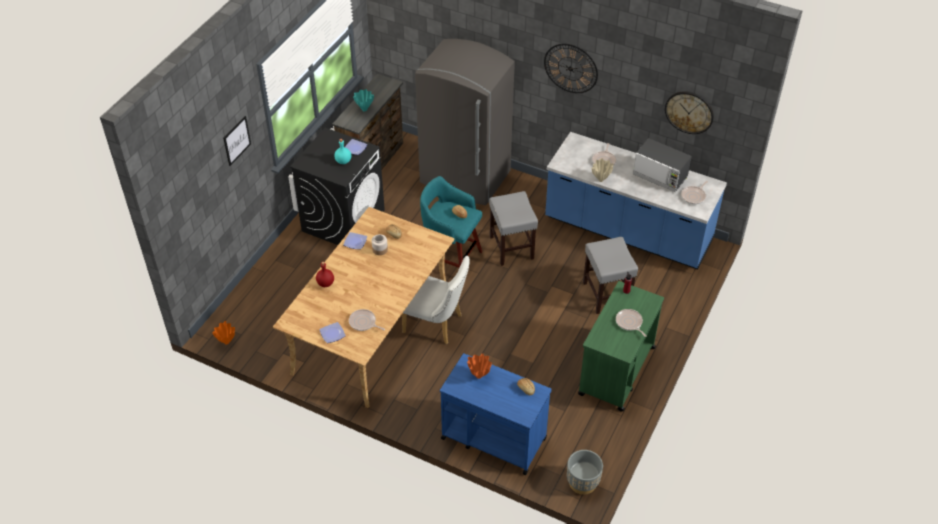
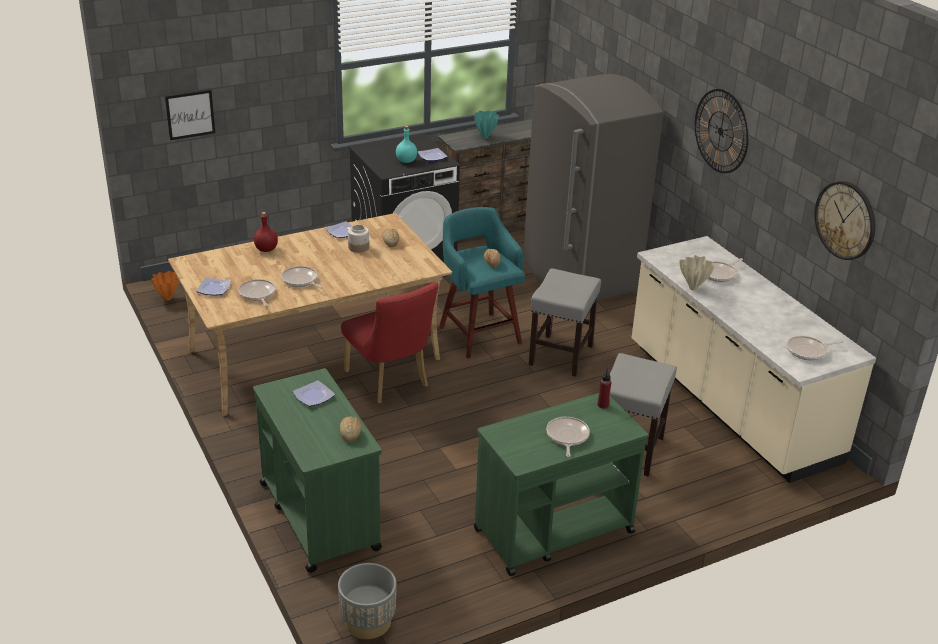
camera: 35 degrees right, 15 degrees down
(237, 140) = (275, 65): picture -> picture (190, 114)
(376, 296) = (301, 280): none -> frying pan
(437, 324) = (390, 382): white chair -> red chair
(479, 376) = (313, 396): orange vase -> plate
(493, 438) = (319, 515): blue cart -> green cart
(627, 231) = (729, 403): blue counter -> beige counter
(660, 176) = (781, 315): microwave -> none

